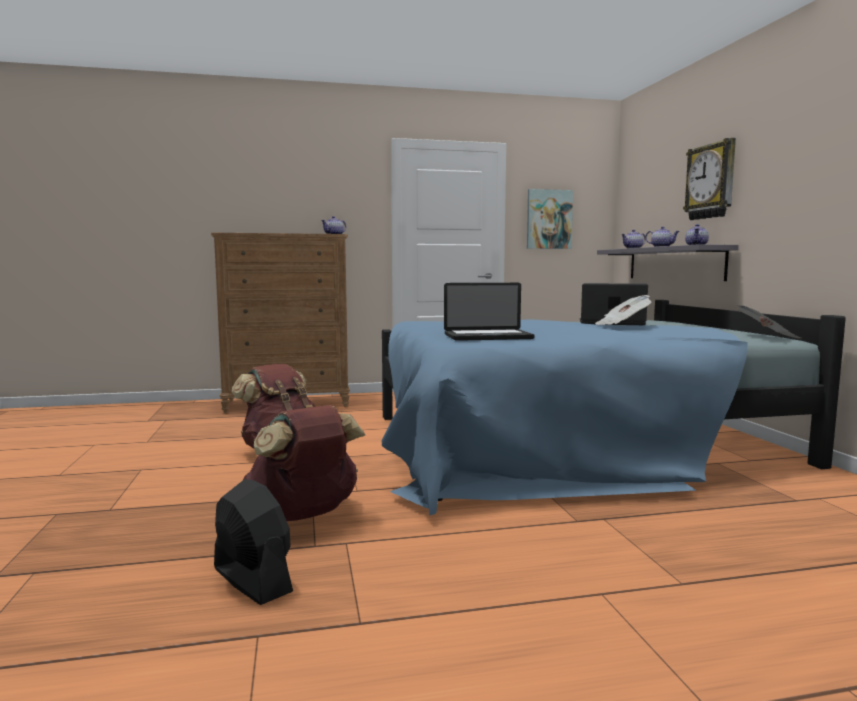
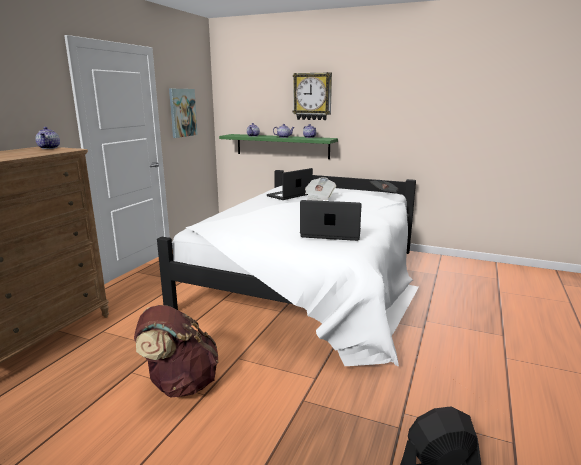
camera: 55 degrees left, 10 degrees up
(304, 515) = (342, 416): brown backpack -> none
(488, 337) = (331, 234): laptop -> laptop turned 105 degrees counterclockwise
(570, 443) = (312, 281): blue bed -> white bed
(674, 263) = (282, 146): grey shelf -> green shelf

